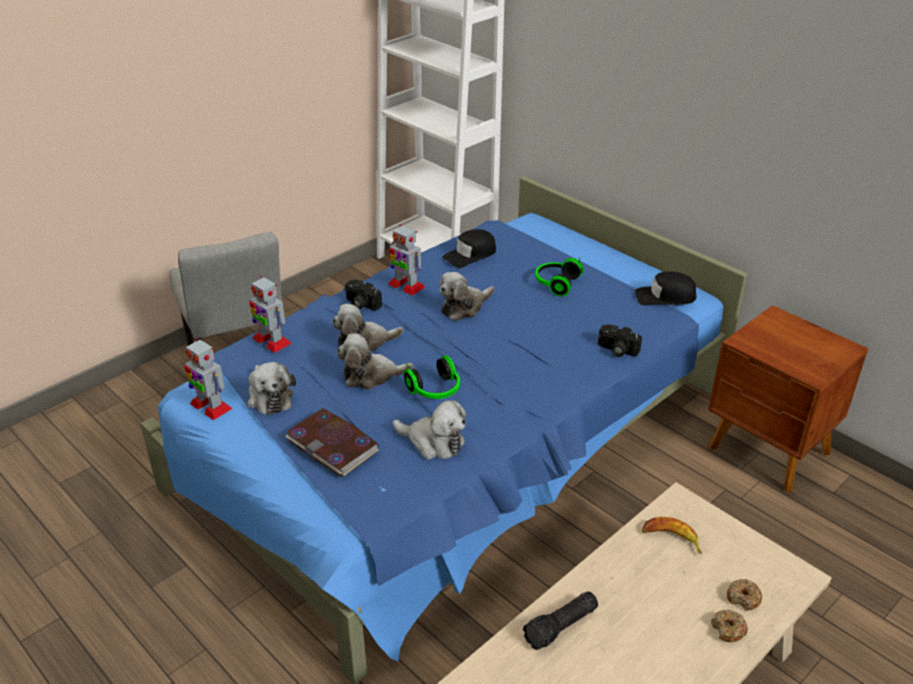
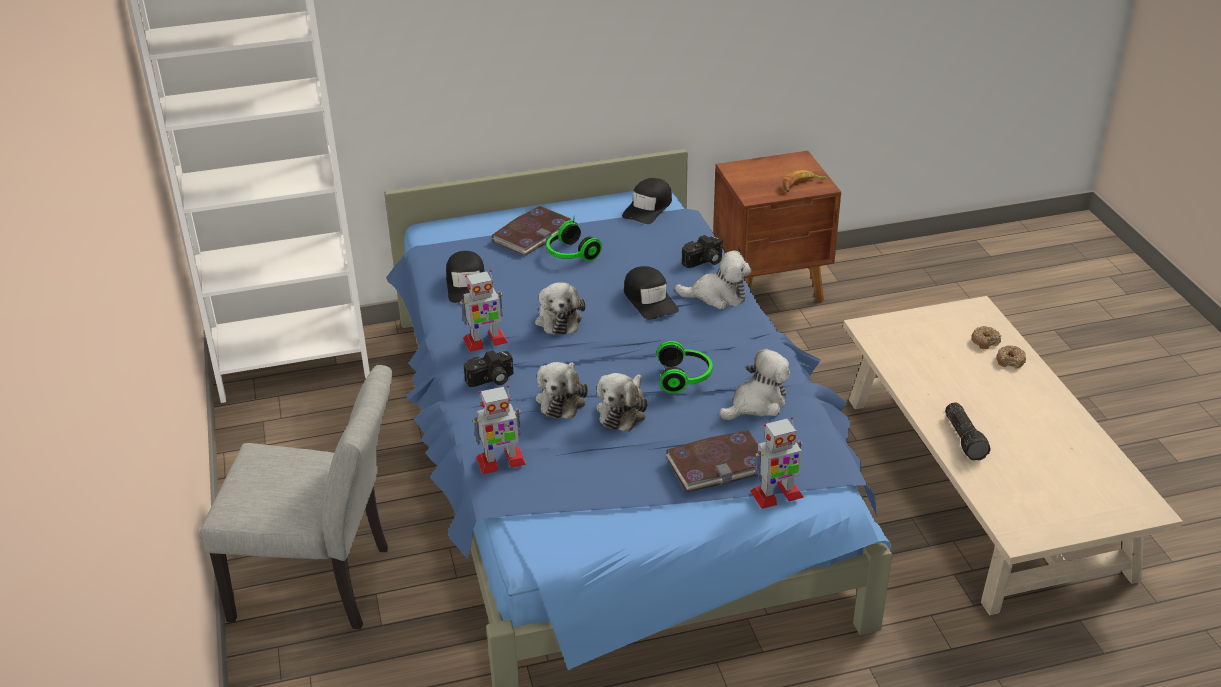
camera: 60 degrees left, 0 degrees up
(210, 406) = (575, 539): toy robot -> toy robot (776, 494)
(269, 397) = (601, 489): plush toy -> plush toy (717, 296)
(530, 340) = (649, 299): none -> black cap
(565, 258) = (532, 234): none -> book
(671, 538) = (905, 348): banana -> banana (801, 185)

